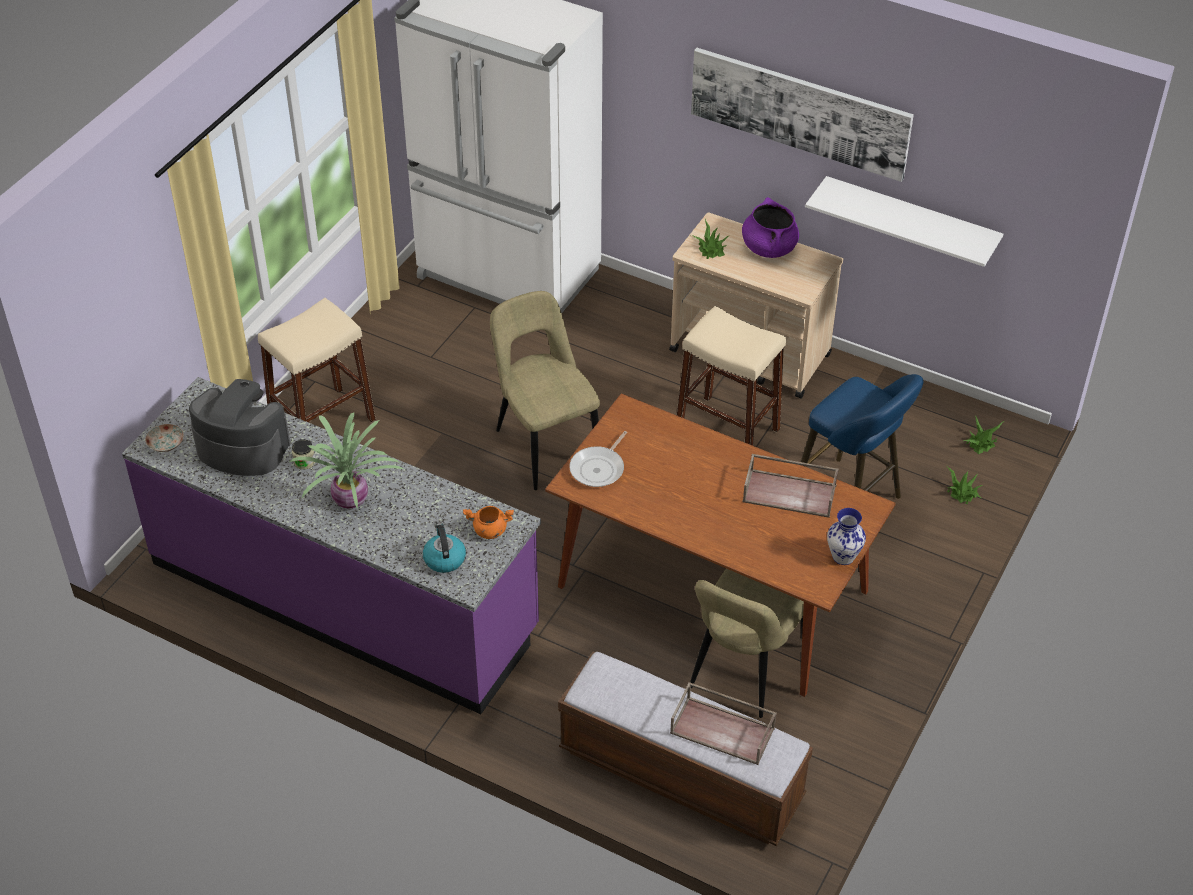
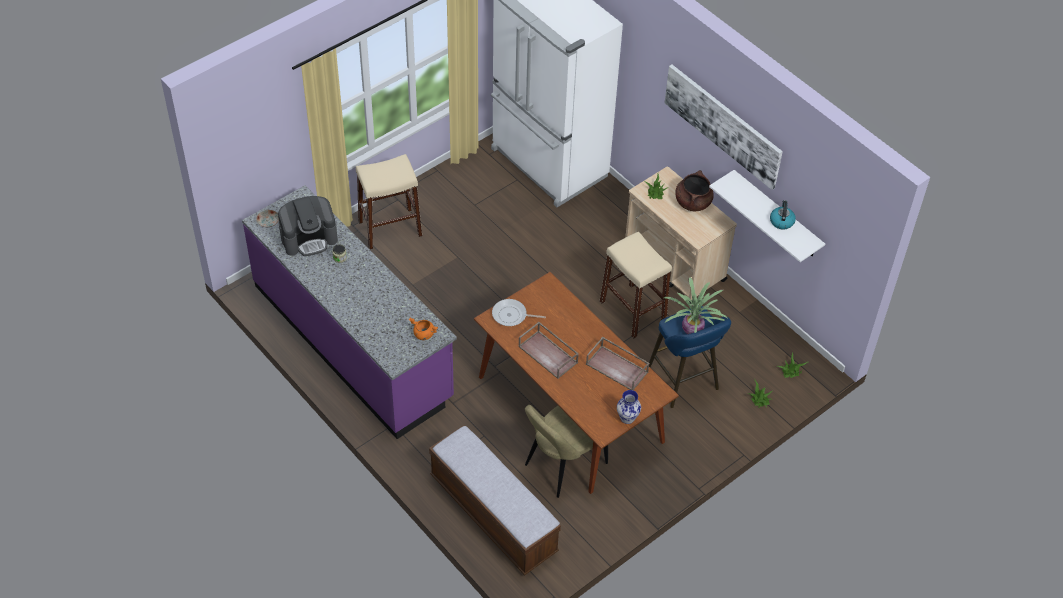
camera: 20 degrees right, 5 degrees up
(242, 448) = (309, 238): coffee machine -> coffee machine turned 120 degrees clockwise
(351, 498) = (355, 289): potted plant -> potted plant (693, 329)
(444, 559) = (389, 343): kettle -> kettle (781, 221)
(545, 444) = (516, 284): beige chair -> none
(599, 468) = (511, 315): frying pan -> frying pan turned 45 degrees clockwise
(723, 730) = (513, 497): brown tray -> brown tray (549, 354)
(768, 247) = (693, 202): purple cooking pot -> brown cooking pot

